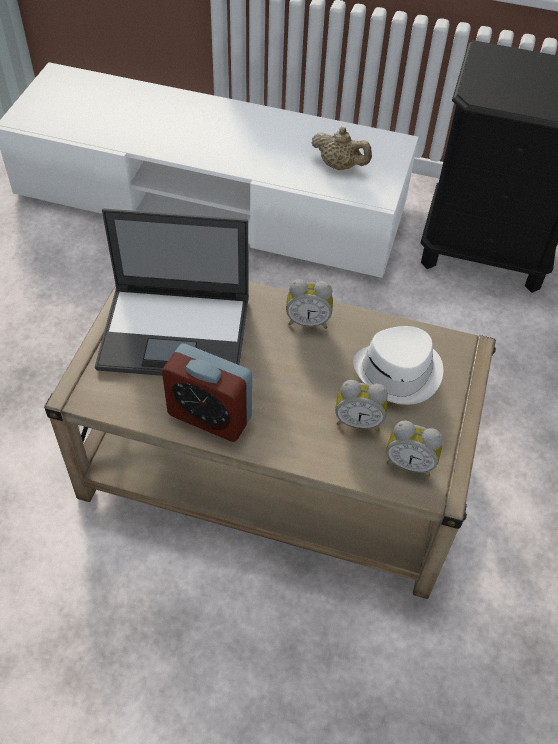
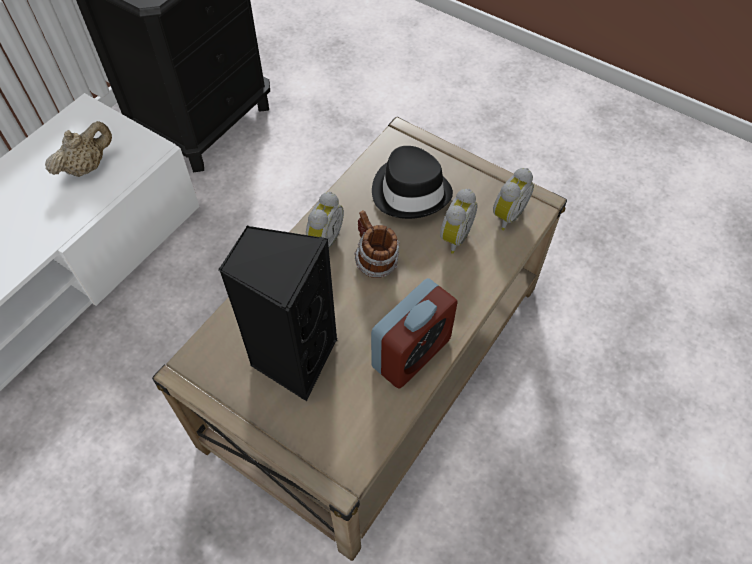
camera: 70 degrees left, 5 degrees up
(177, 332) = (293, 357): laptop -> black speaker
(300, 364) = (374, 261): none -> mug
(399, 373) = (411, 191): white hat -> black hat

